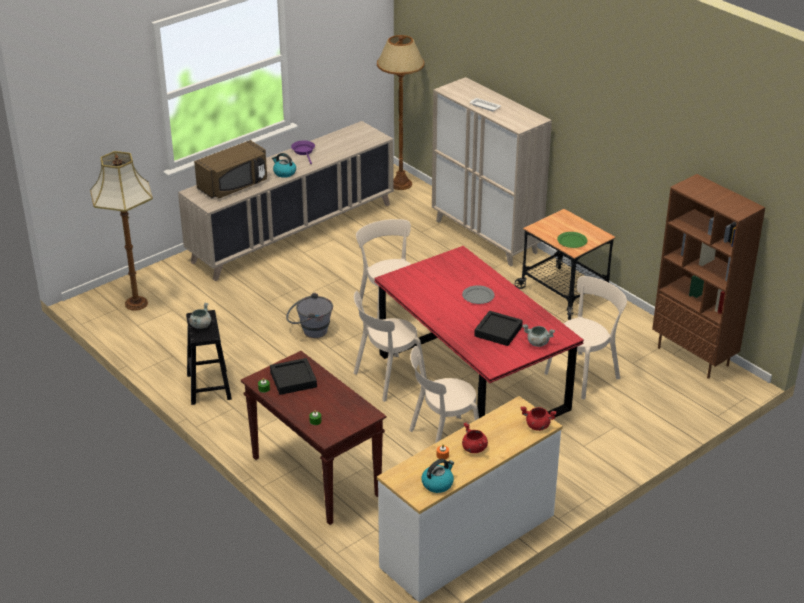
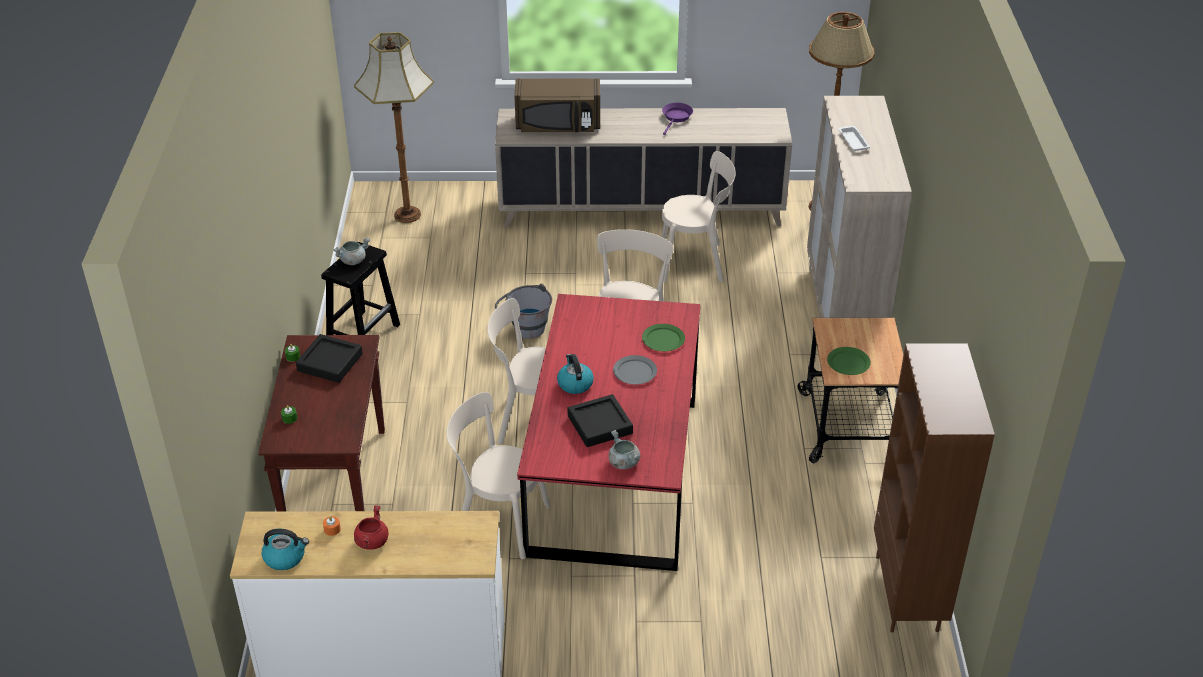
camera: 40 degrees right, 5 degrees up
(284, 173) = (625, 133): kettle -> kettle (574, 384)
(469, 272) = (663, 339): none -> green plate
(537, 426) = (467, 557): red cooking pot -> none
(584, 374) = (746, 537): beige chair -> beige chair (695, 262)

